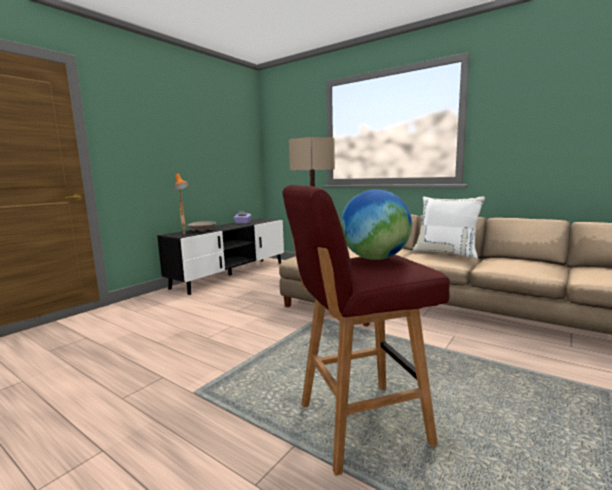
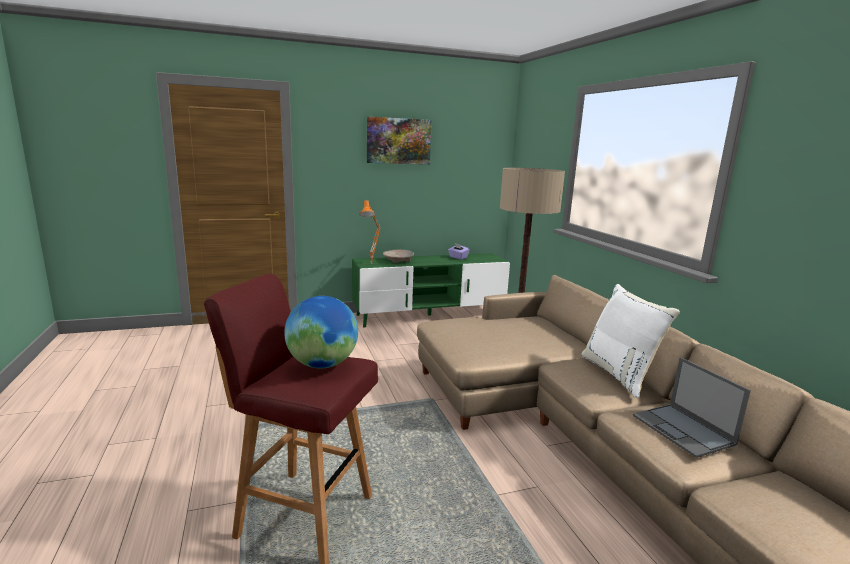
camera: 35 degrees right, 5 degrees up
(183, 124) = (398, 141): none -> picture
(231, 275) = (429, 315): black tv stand -> green tv stand
(523, 262) = (683, 430): none -> laptop

